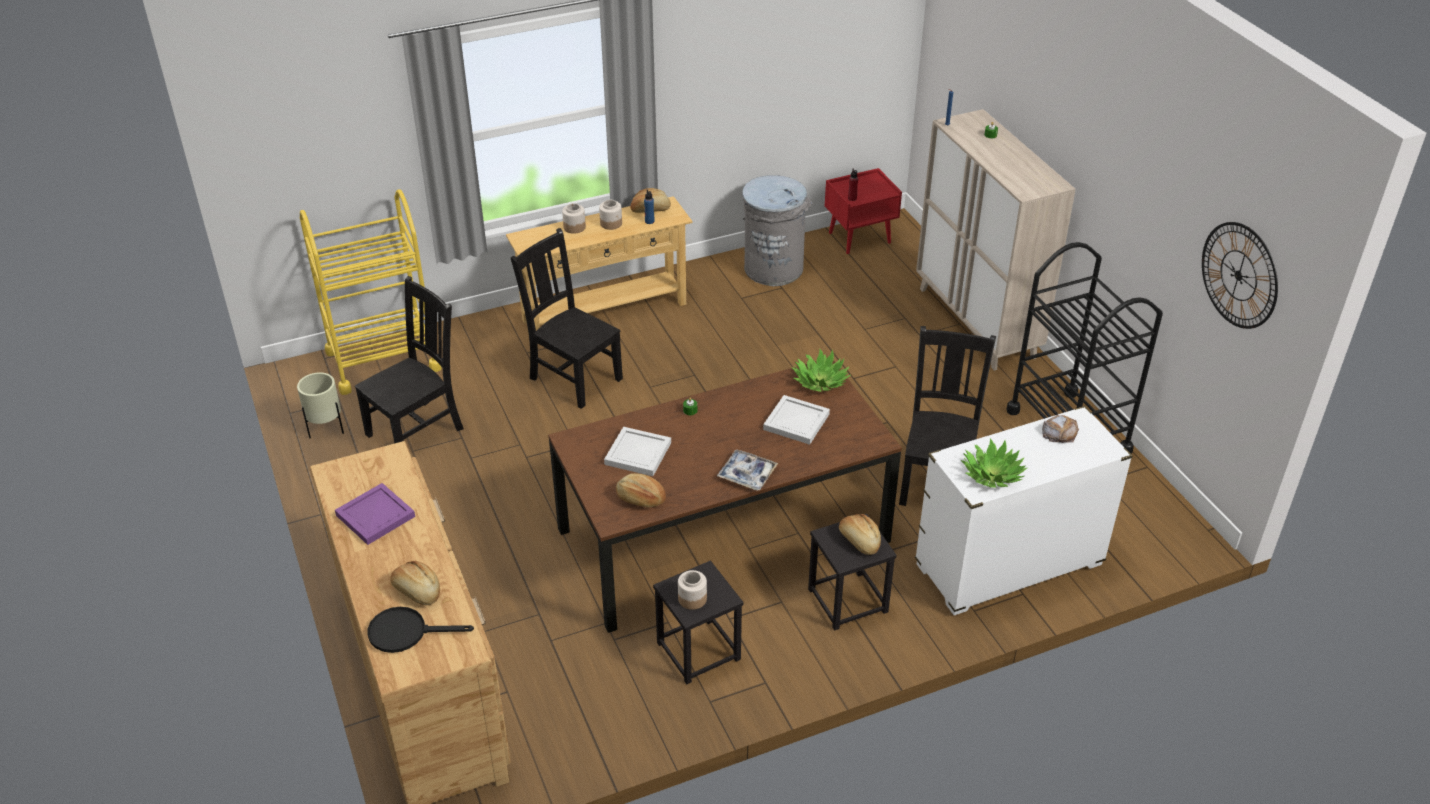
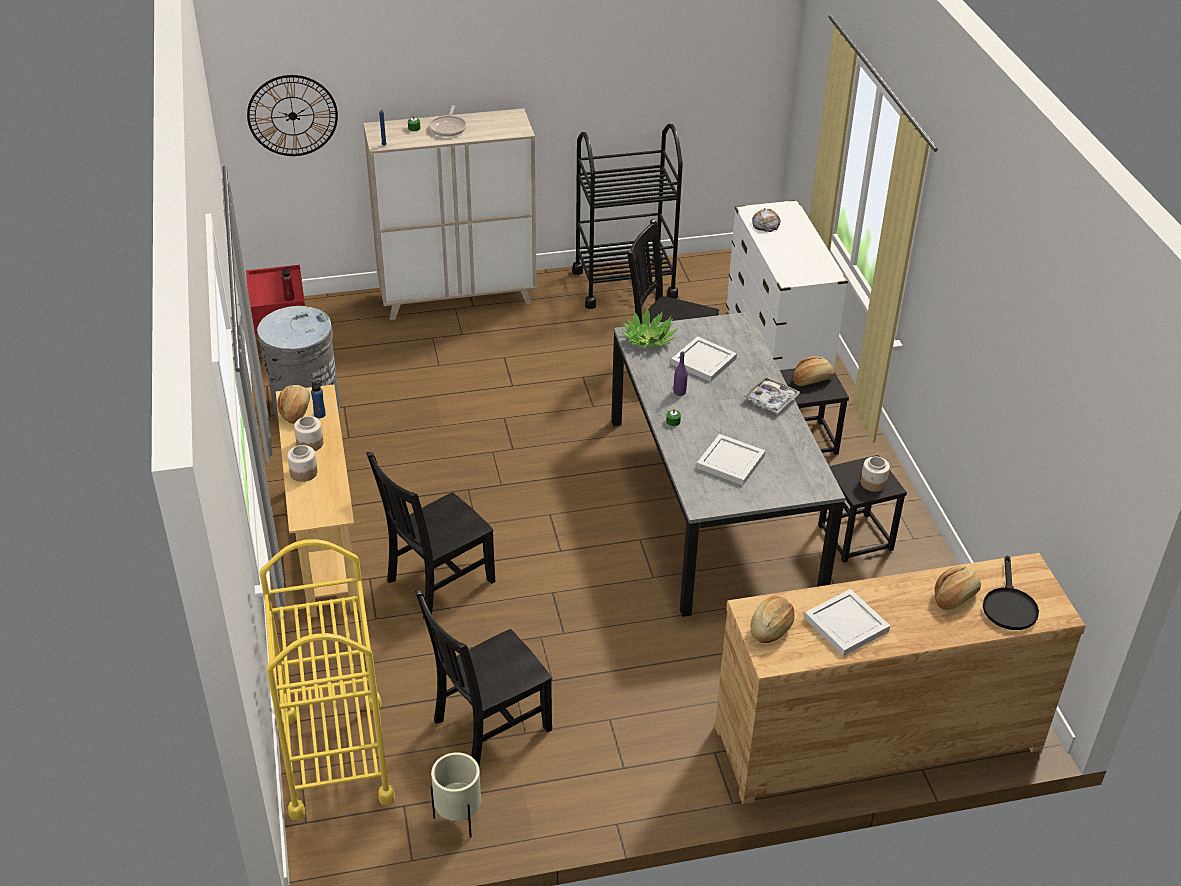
camera: 80 degrees left, 0 degrees up
(375, 517) = (847, 625): purple tray -> white tray
(417, 430) = (488, 726): black chair -> black chair turned 90 degrees counterclockwise
(640, 498) = (795, 467): bread -> bread (771, 627)
(722, 536) = (714, 503): brown dining table -> grey dining table
(738, 410) = (679, 392): none -> purple bottle
(992, 475) = (812, 264): potted plant -> none
(1003, 152) = (448, 128): none -> frying pan
(1239, 275) = (723, 53): wall clock -> wall clock (292, 116)

